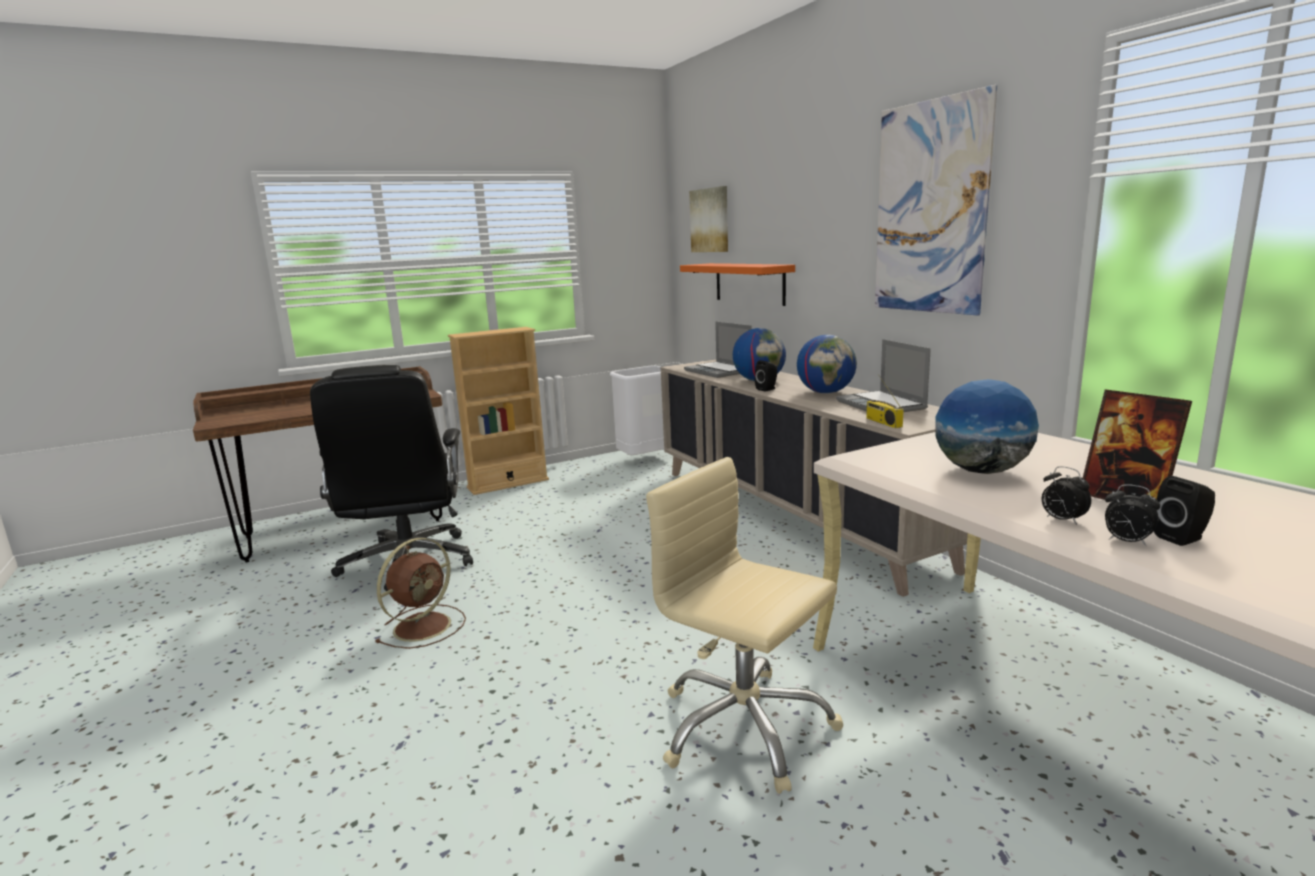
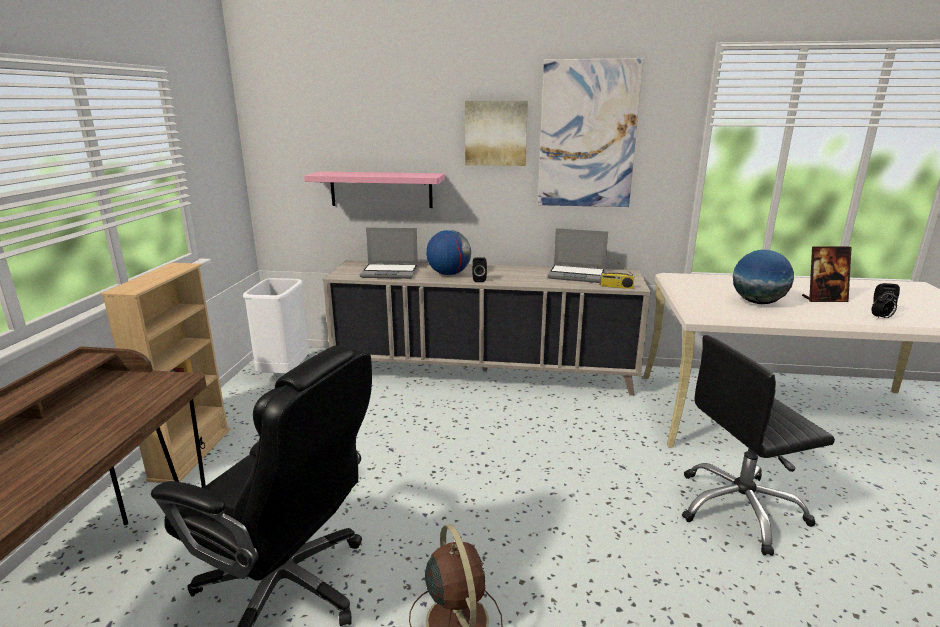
camera: 55 degrees left, 5 degrees up
(710, 220) = (316, 129): picture -> picture (496, 133)
(744, 727) = (740, 509): beige office chair -> black office chair
(749, 283) = (381, 189): orange shelf -> pink shelf
(826, 392) = (520, 273): globe -> none
(1061, 520) = (846, 316): alarm clock -> none

